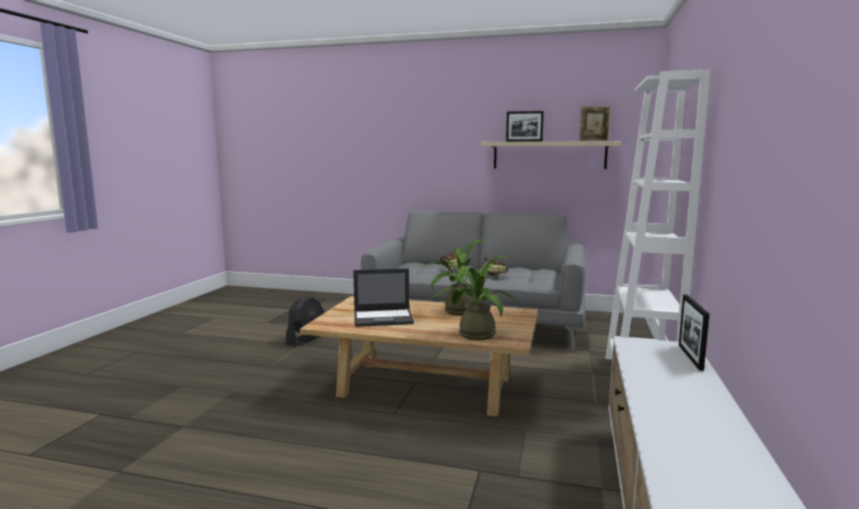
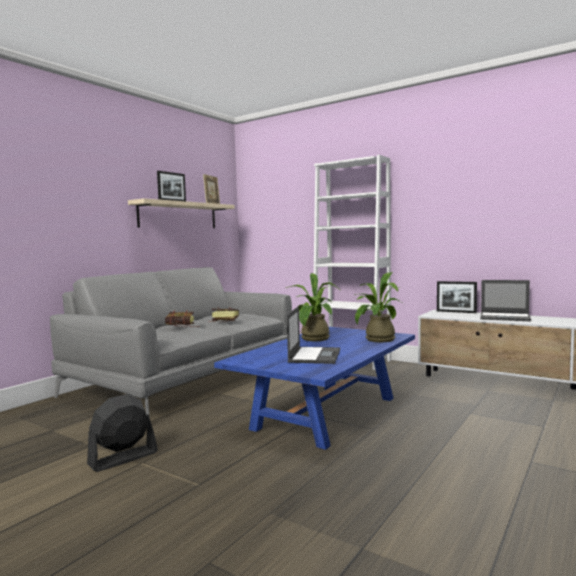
camera: 70 degrees left, 5 degrees down
(306, 339) = (123, 458): black fan -> black fan turned 90 degrees counterclockwise
(426, 387) = (326, 413): beige coffee table -> blue coffee table
(679, 391) = (505, 317): none -> laptop

